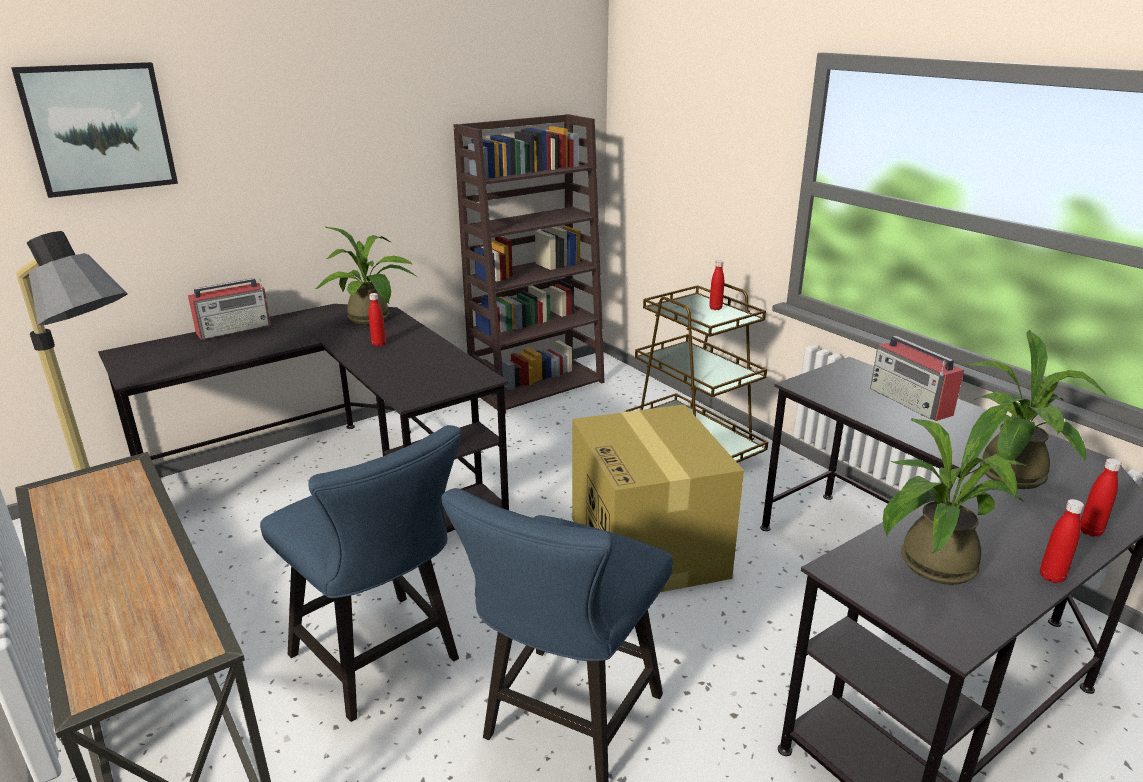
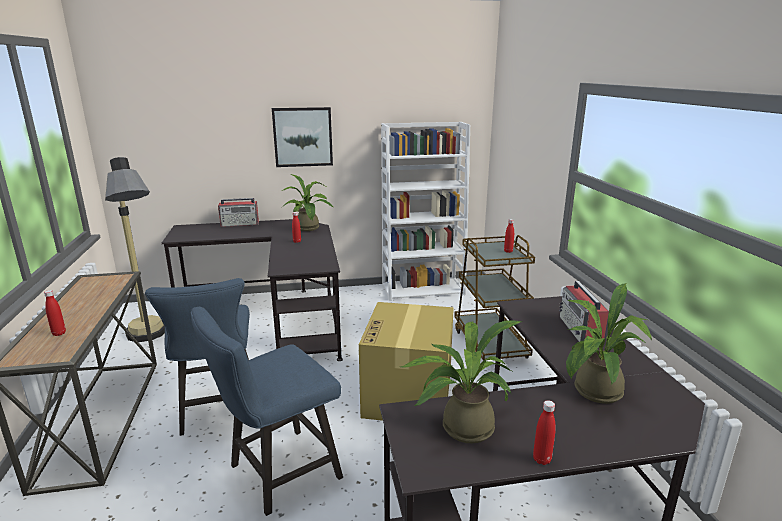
camera: 25 degrees right, 5 degrees down
(99, 128) = (185, 113): picture -> picture (303, 137)
(538, 385) = (423, 289): brown bookcase -> white bookcase
(1090, 531) = (613, 442): red bottle -> red bottle (59, 333)

